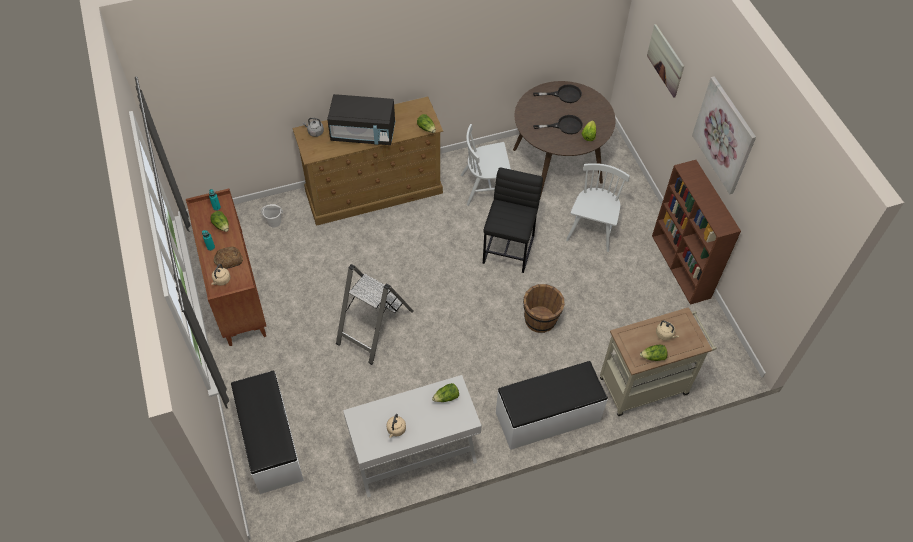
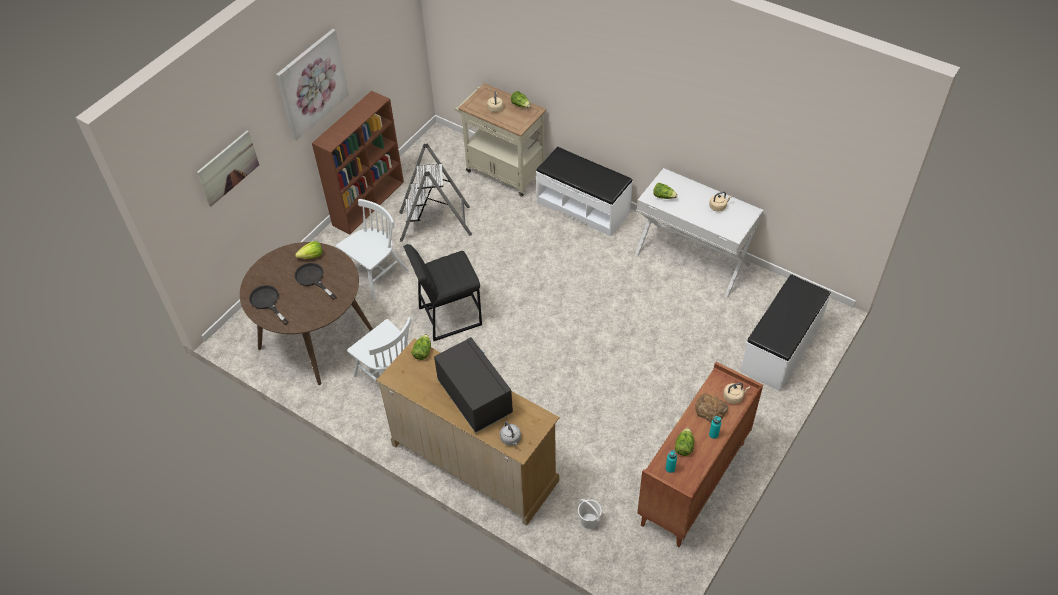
camera: 125 degrees left, 5 degrees down
(374, 327) = (618, 355): grey step ladder -> grey step ladder (436, 223)
(540, 319) = (503, 256): brown bucket -> none
(592, 229) = (375, 274): white chair -> white chair turned 150 degrees clockwise

